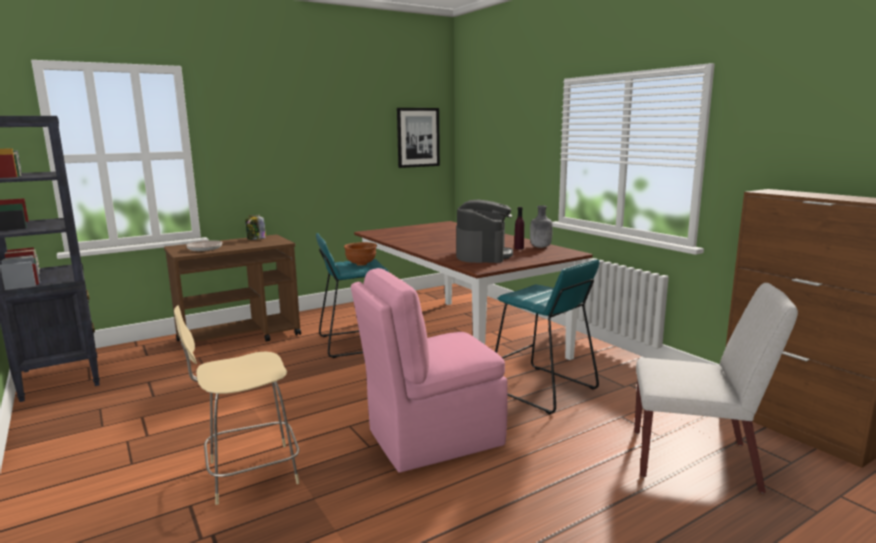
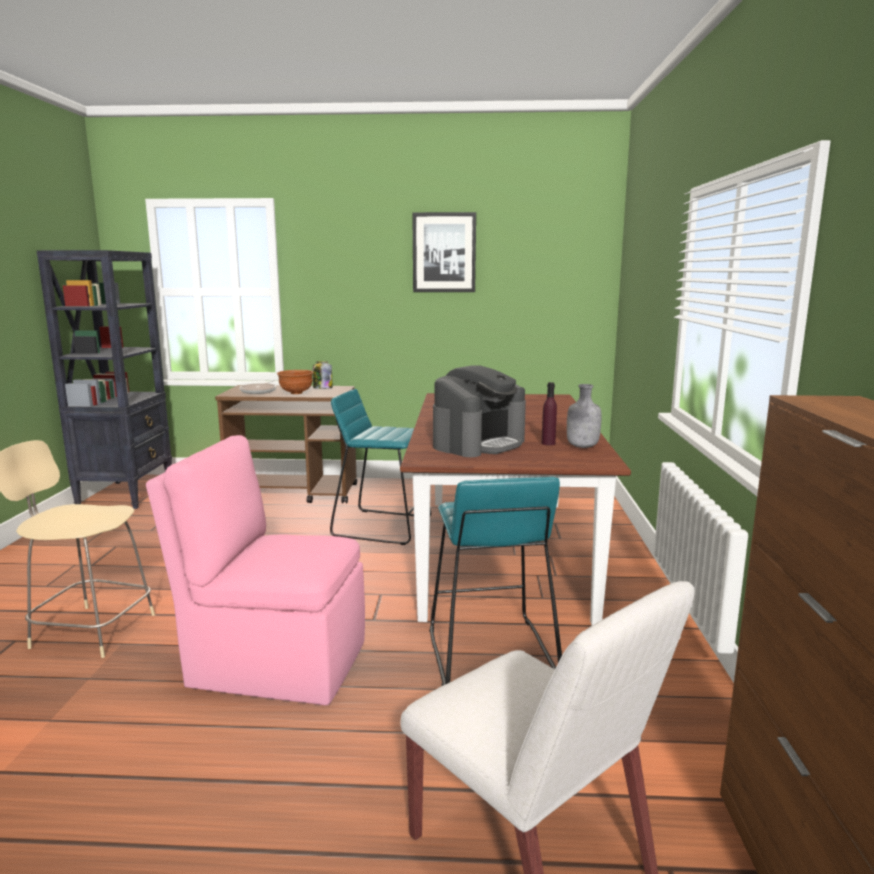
camera: 35 degrees right, 0 degrees up
(361, 264) = (388, 433): brown bowl -> brown bowl (295, 393)
(418, 137) = (559, 279): picture -> picture (444, 252)

